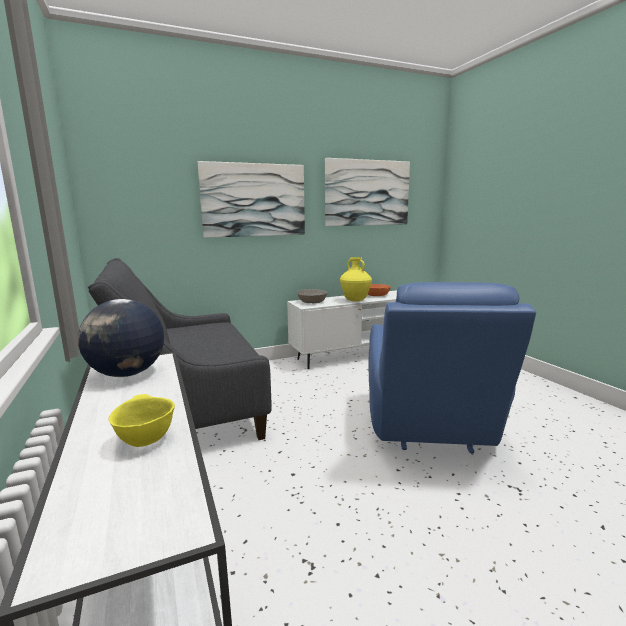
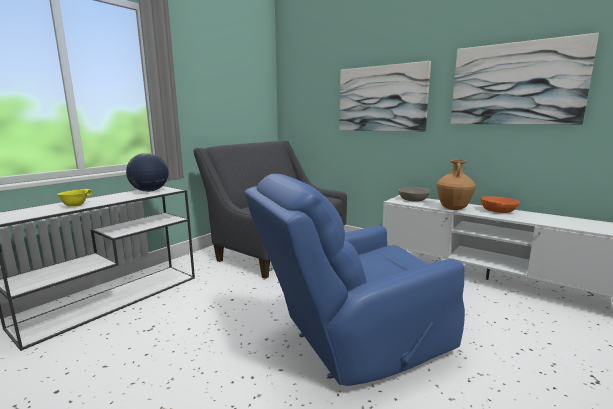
camera: 60 degrees right, 0 degrees up
(355, 300) = (453, 208): yellow vase -> brown vase

